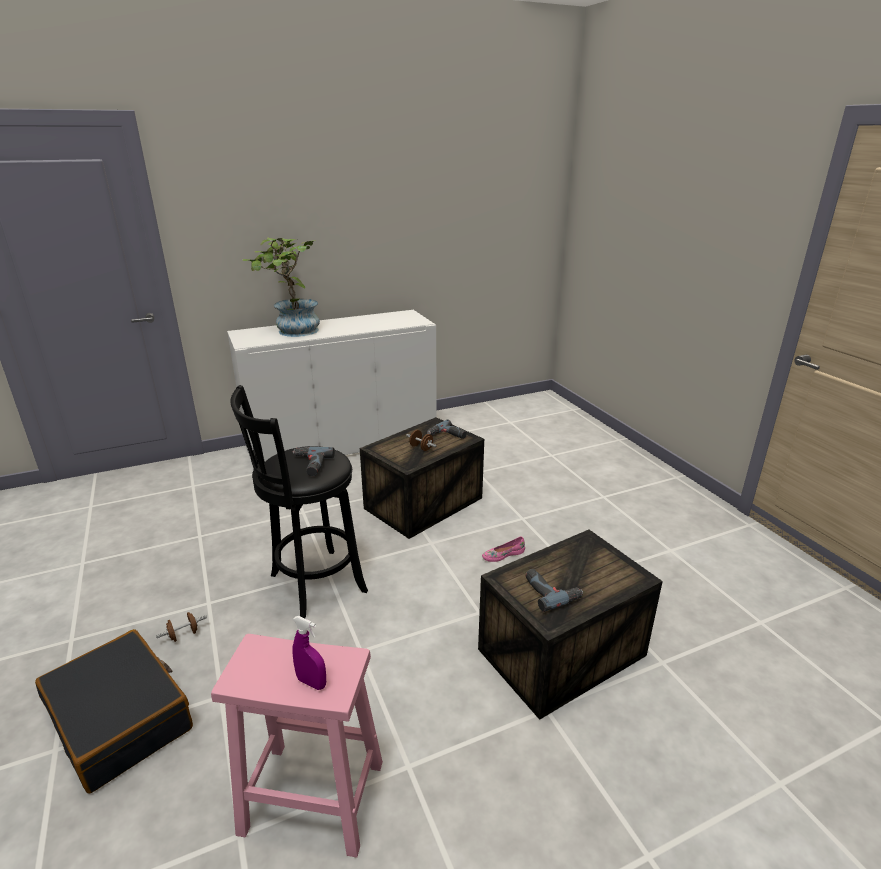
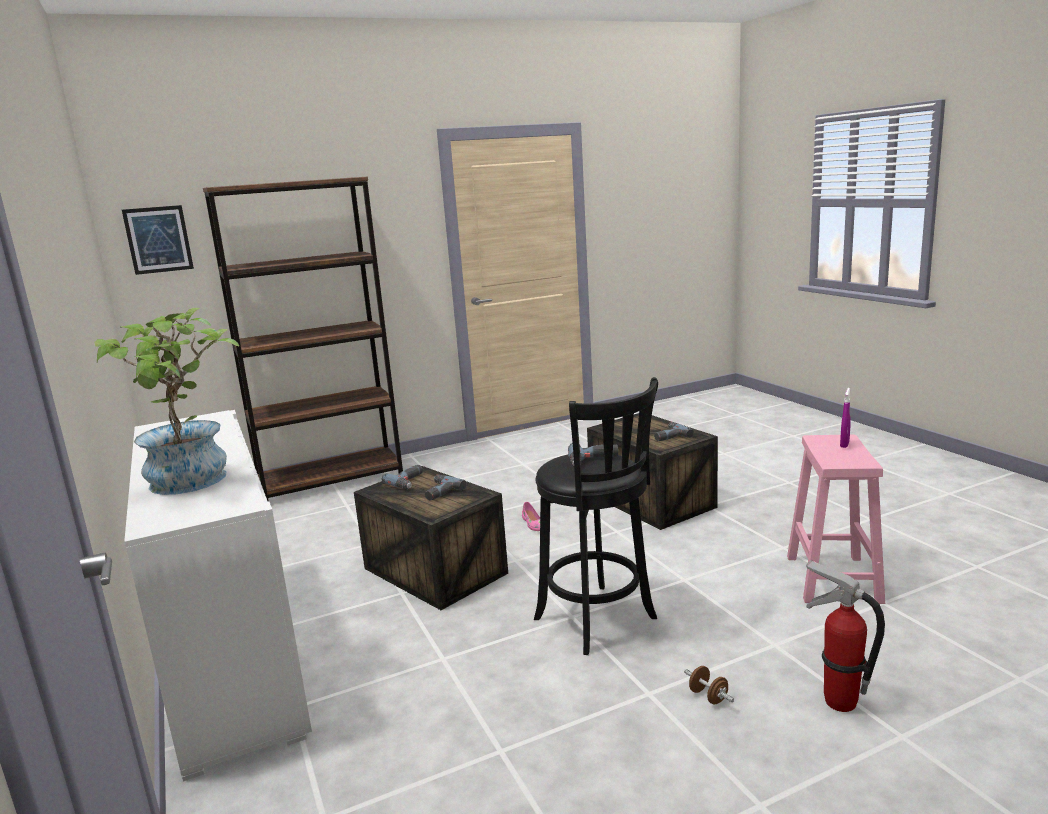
camera: 90 degrees left, 10 degrees down
(121, 719) = (839, 702): black suitcase -> fire extinguisher
(421, 448) = (438, 492): brown dumbbell -> power drill
(591, 198) = (158, 239): none -> picture
(602, 443) = (331, 481): none -> brown bookcase

